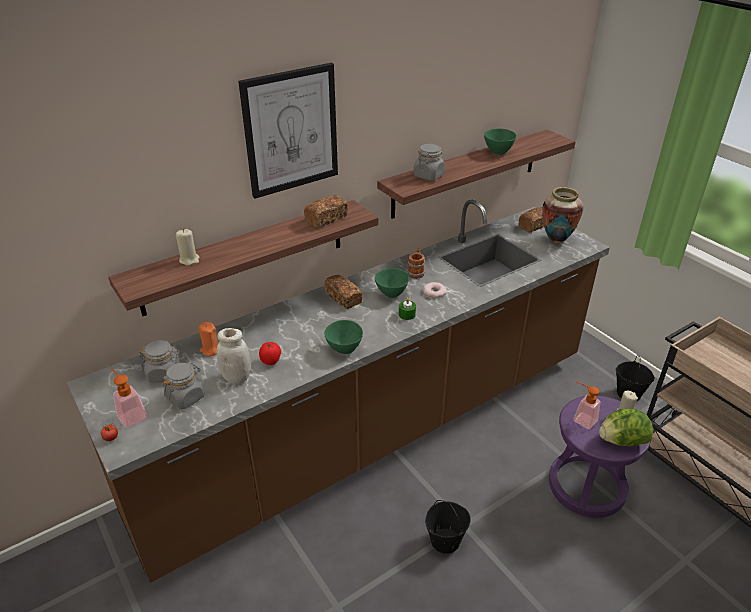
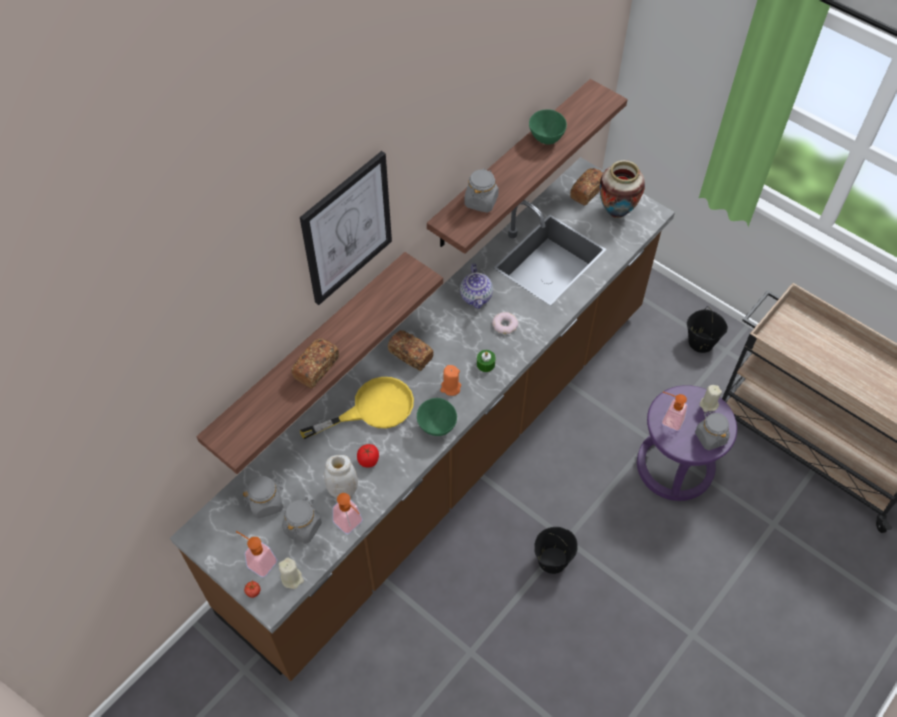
camera: 15 degrees left, 20 degrees up
(189, 260) = (270, 392): beige candle -> beige candle (292, 578)
(210, 350) = (299, 460): orange candle -> orange candle (450, 388)
(230, 404) = (351, 524): none -> soap dispenser
(293, 327) = (372, 409): none -> yellow frying pan
(326, 219) = (388, 292): bread -> bread (316, 368)
(391, 293) = (460, 336): green bowl -> none
(416, 272) = (476, 297): mug -> teapot
(621, 441) = (710, 437): lettuce -> grey jar

